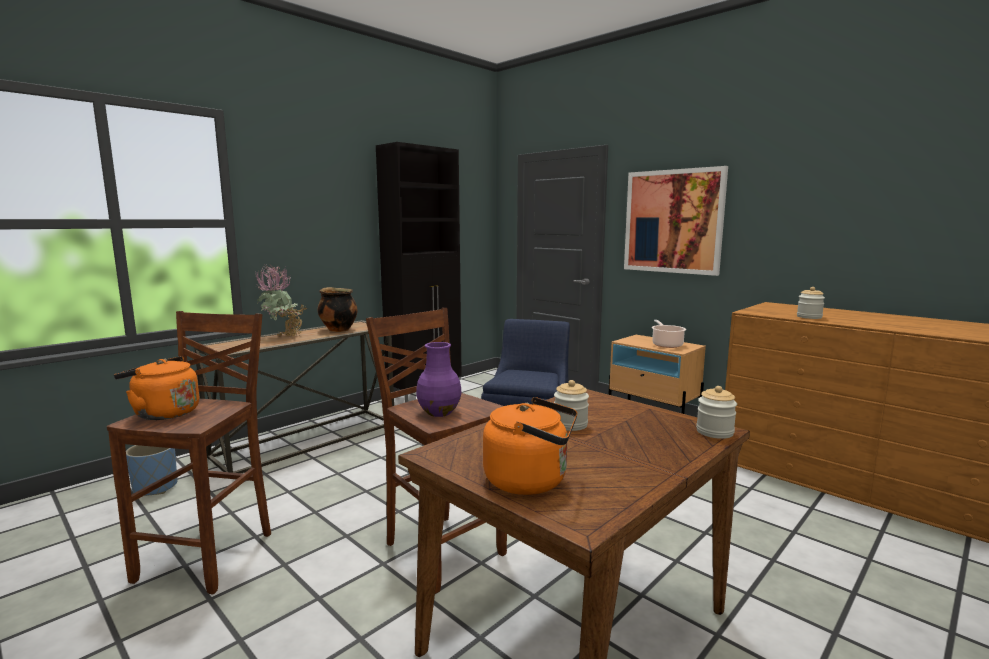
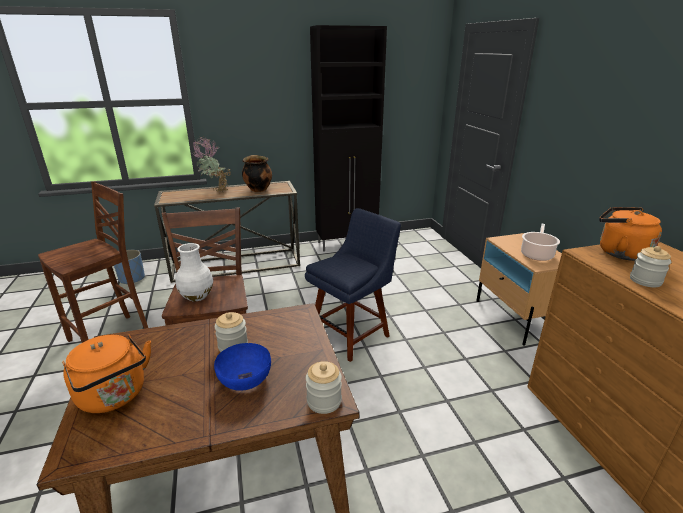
camera: 30 degrees right, 15 degrees up
(163, 413) = (71, 250): orange kettle -> orange kettle (619, 252)
(439, 412) = (197, 296): purple vase -> white vase
(627, 439) = (244, 379): none -> blue bowl
(673, 221) = (580, 119): picture -> none

